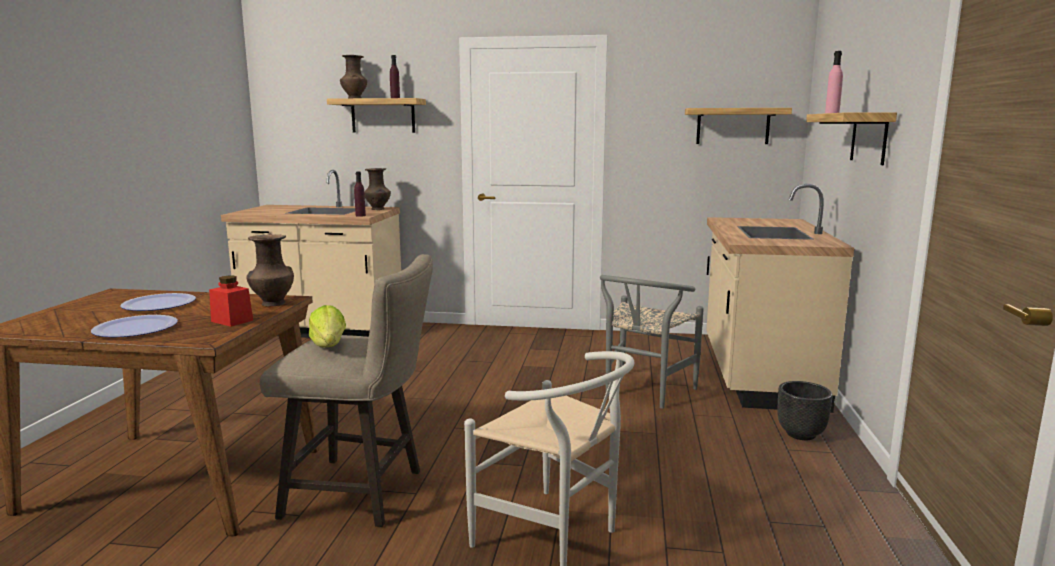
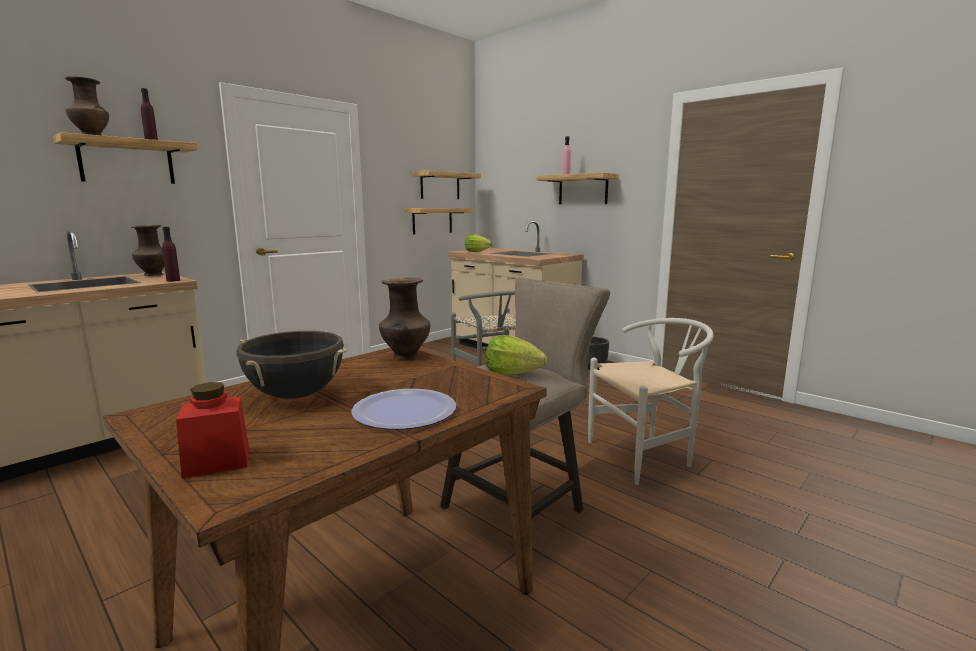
camera: 55 degrees left, 0 degrees up
(159, 304) = (296, 395): plate -> black cooking pot
(232, 321) = (448, 374): red jar -> red jar (217, 462)
(714, 173) = (432, 220): none -> shelf
(736, 222) = (476, 251): none -> lettuce

